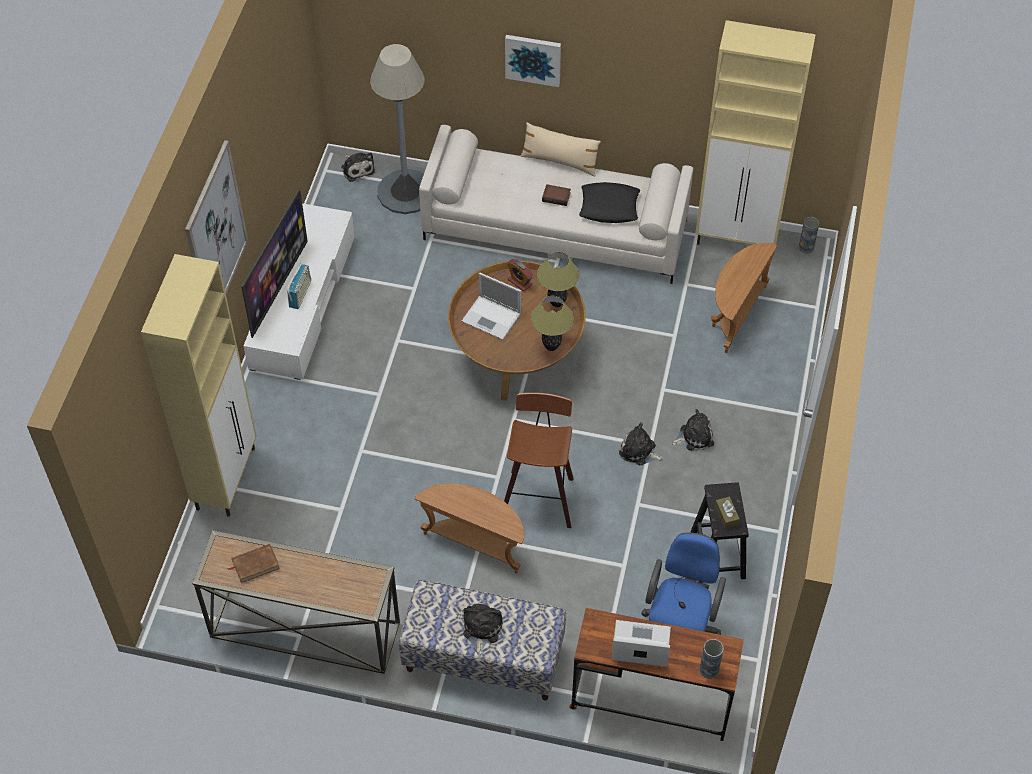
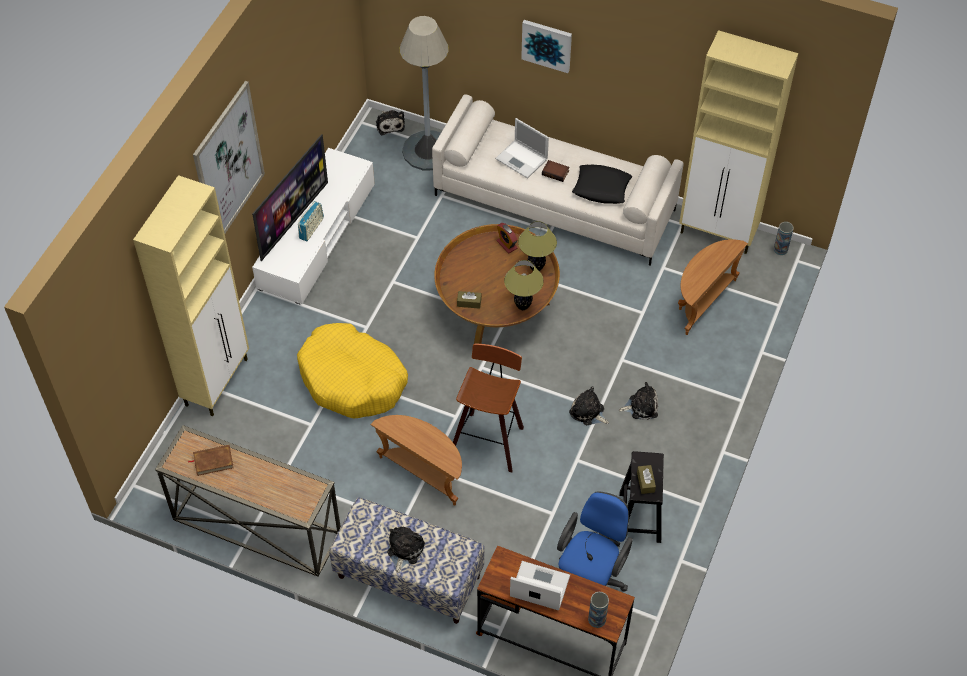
camera: 10 degrees right, 0 degrees up
(376, 453) = (352, 379): none -> yellow dog bed
(492, 318) = (475, 273): laptop -> laptop (522, 159)
(492, 351) = (469, 302): none -> brown tissue box
(560, 161) = (565, 141): beige pillow -> none

